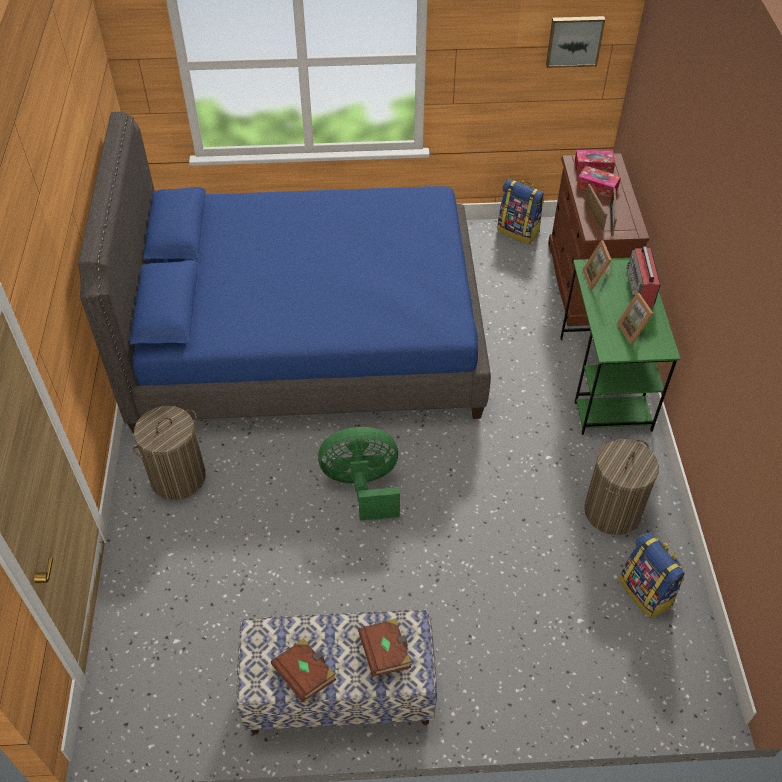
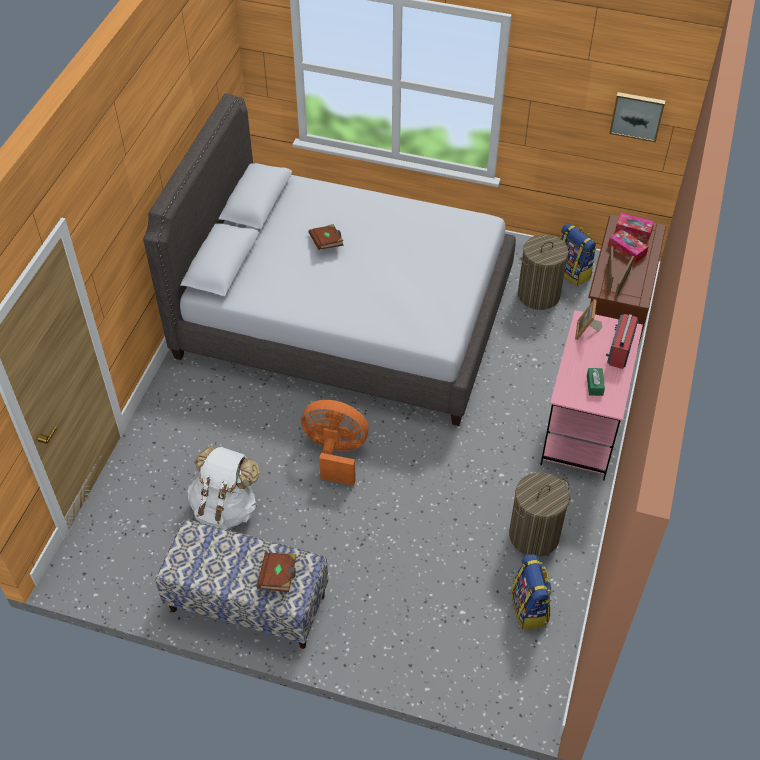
camera: 20 degrees right, 0 degrees up
(178, 477) = (194, 403): laundry basket -> laundry basket (538, 295)
(266, 587) = (226, 508): none -> white backpack
(305, 674) = (212, 573): brown book -> brown book (327, 243)
(307, 337) = (344, 318): blue bed -> grey bed
(363, 487) = (335, 453): green fan -> orange fan
(604, 383) = (582, 427): green desk -> pink desk
(634, 331) = (594, 385): picture frame -> green tissue box

